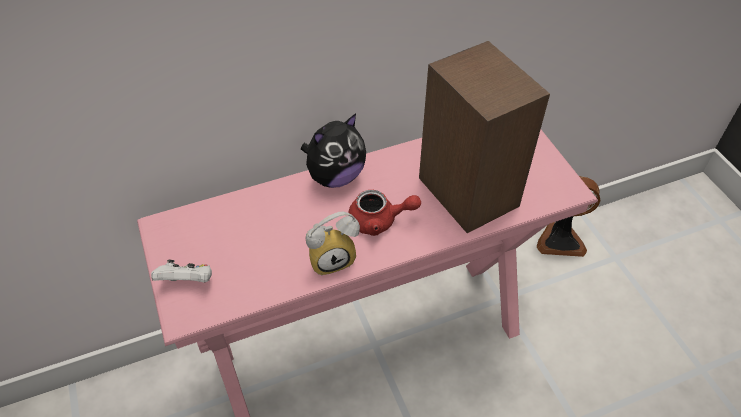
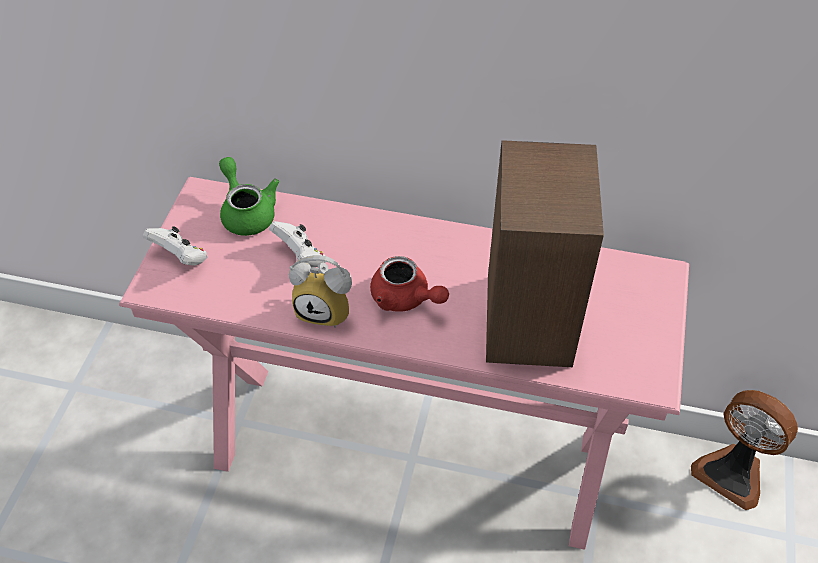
camera: 35 degrees right, 0 degrees up
(210, 221) = (247, 212): none -> green teapot
(281, 231) = (301, 257): none -> white game controller
(335, 176) = (402, 229): plush toy -> none

